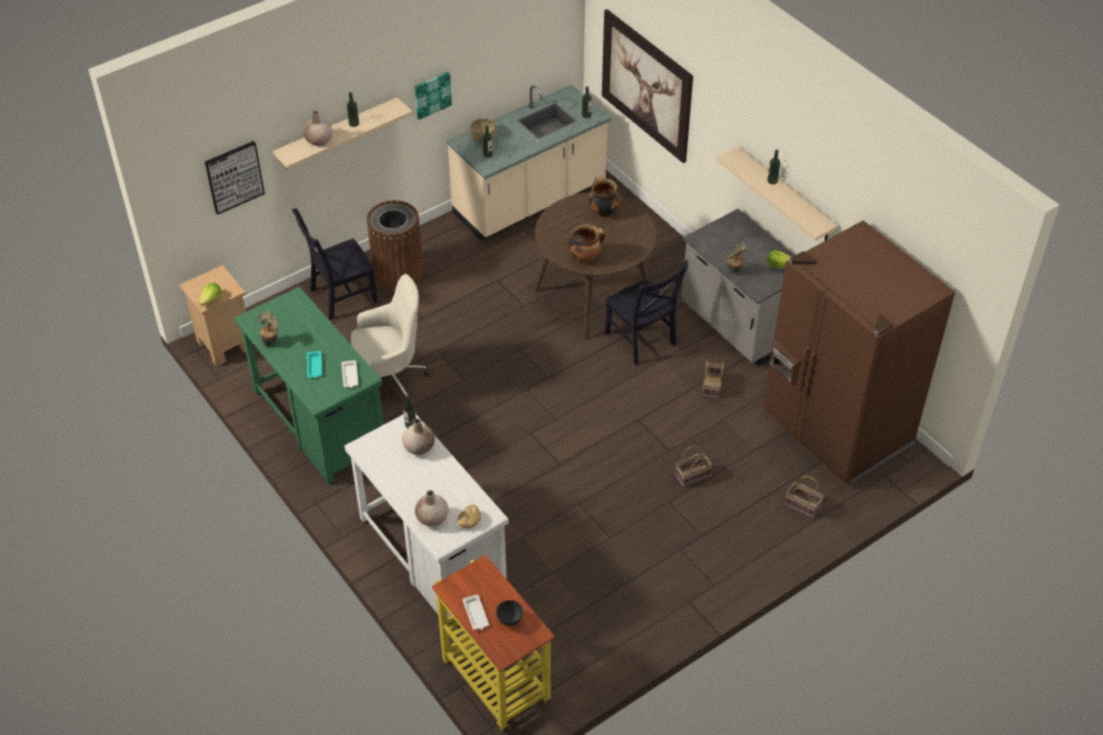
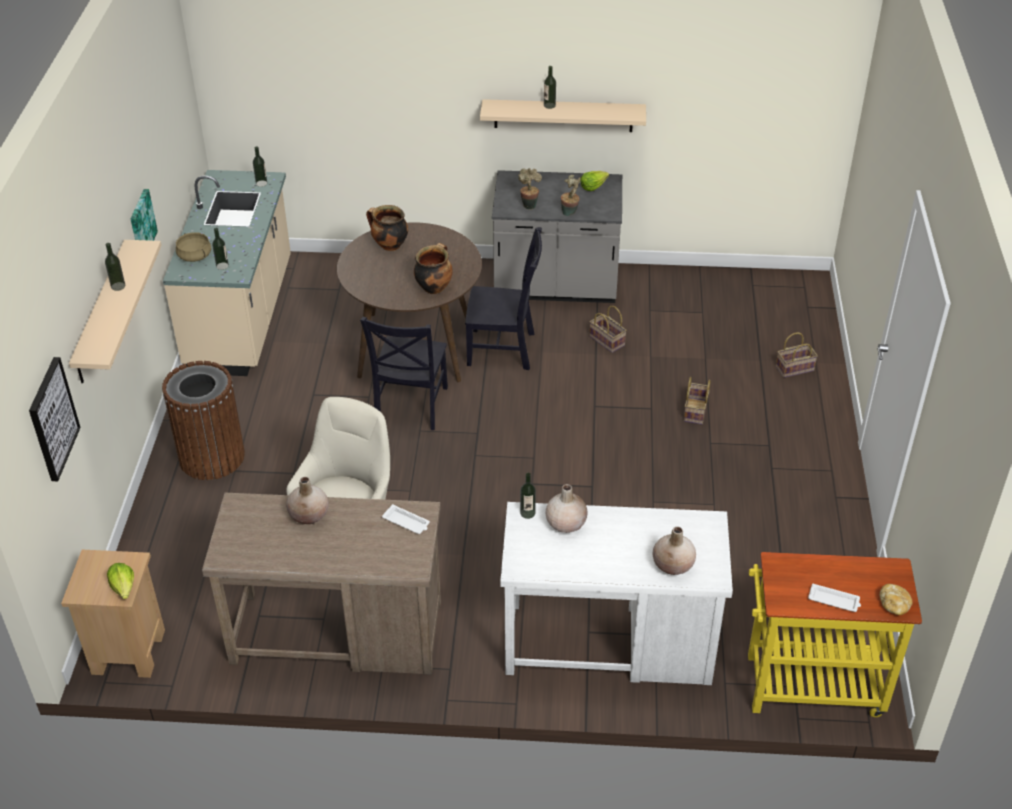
camera: 50 degrees left, 5 degrees down
(271, 342) = (280, 558): potted plant -> potted plant (529, 205)
(314, 366) = (360, 542): turquoise tray -> none
(318, 422) = (336, 634): green desk -> brown desk
(319, 140) = (106, 322): beige vase -> beige vase (309, 515)
(340, 296) = (184, 517): black chair -> black chair (410, 407)
(469, 521) = (703, 540): bread -> bread (894, 605)
(510, 619) = (862, 579): grey bowl -> none
(646, 85) = (320, 109): picture -> none
(837, 428) = (731, 302): brown fridge -> none

